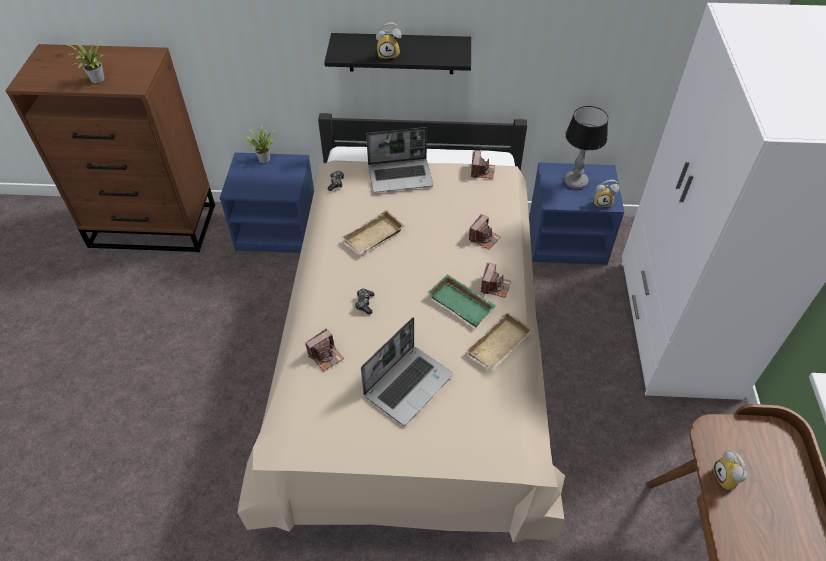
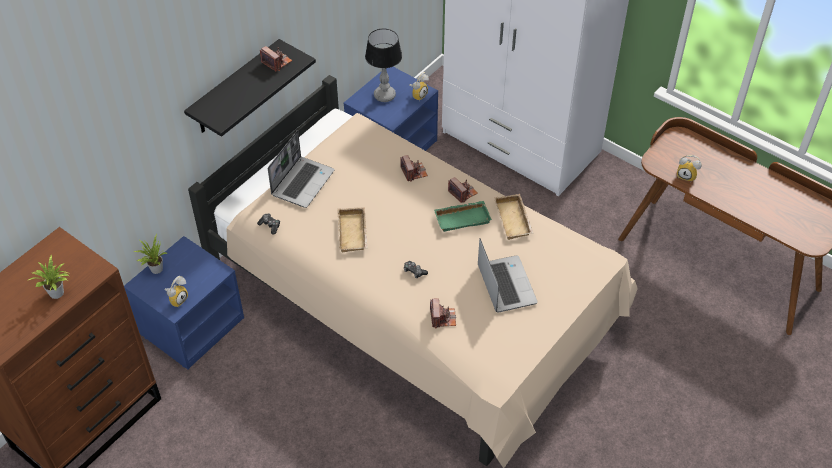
camera: 55 degrees left, 0 degrees up
(389, 54) = (253, 93): alarm clock -> alarm clock (177, 299)
(482, 171) = (345, 134): camera -> camera (276, 62)

